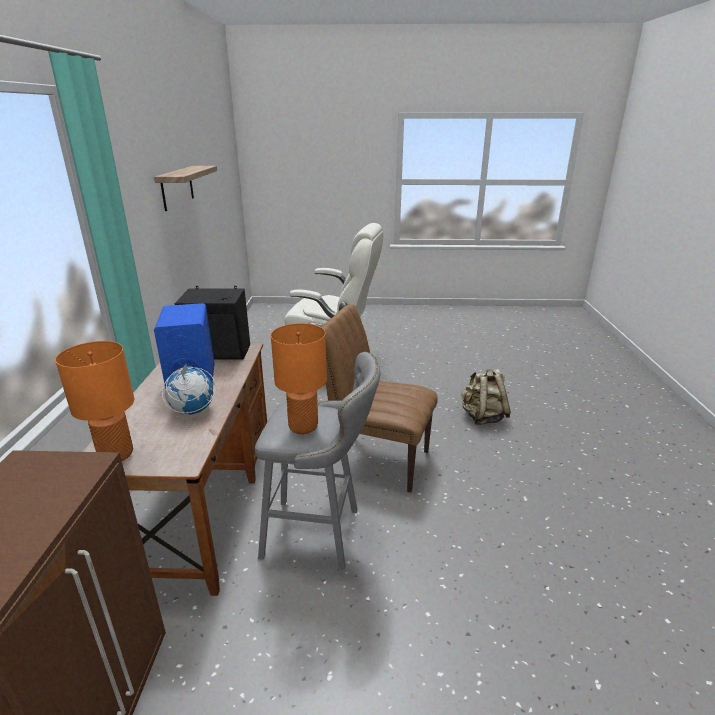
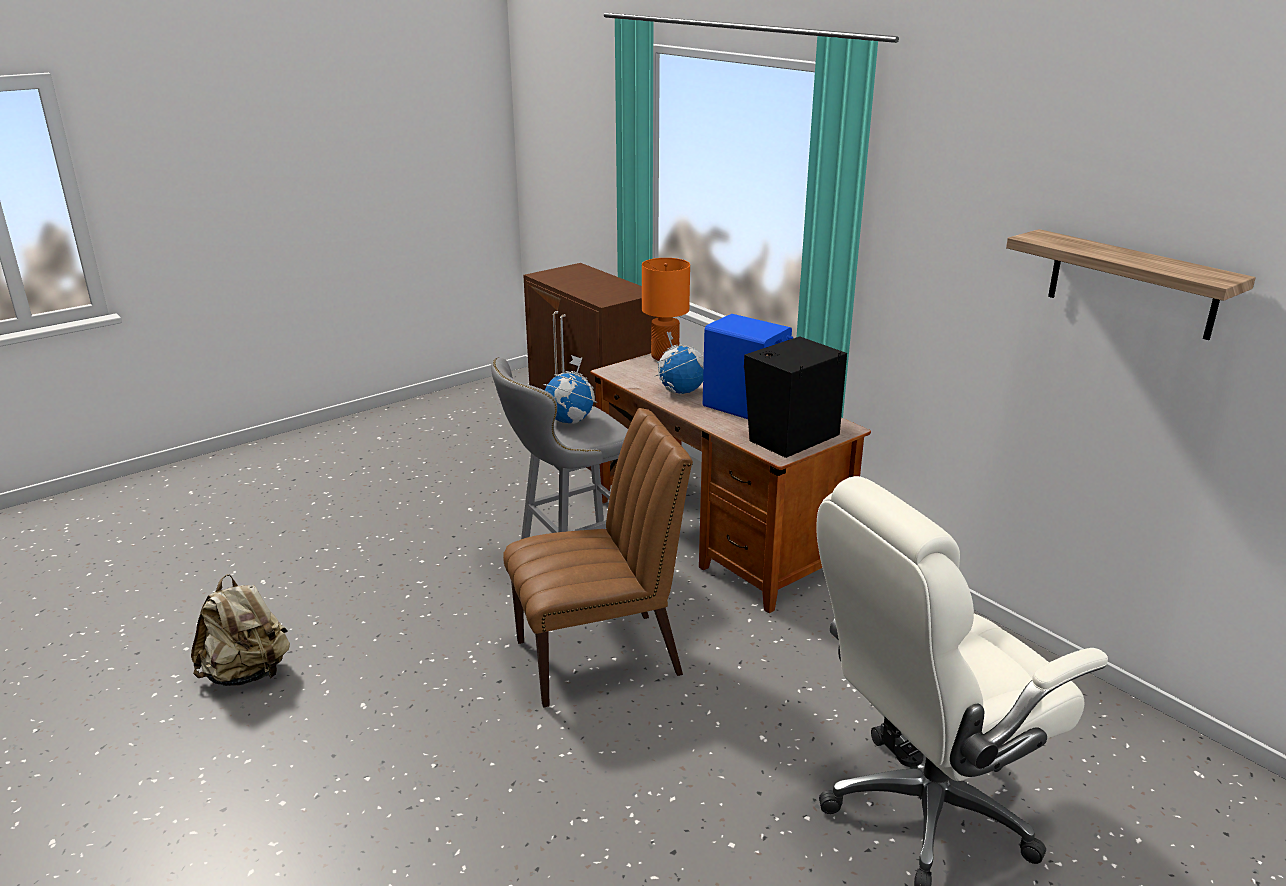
camera: 140 degrees right, 0 degrees up
(304, 428) = (570, 420): orange table lamp -> globe
(482, 417) = (501, 835): beige backpack -> beige backpack (247, 673)

